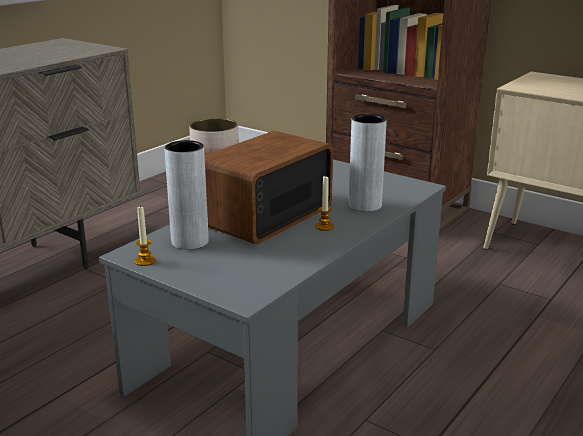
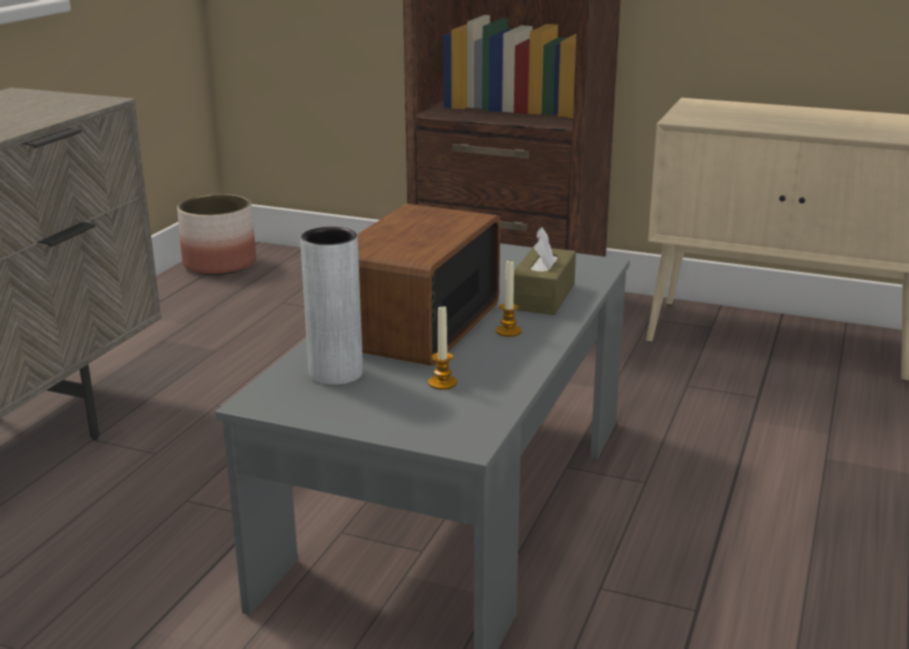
camera: 15 degrees left, 0 degrees up
(145, 261) = (289, 408): candle -> candle (442, 383)
(365, 205) = (543, 296): grey vase -> brown tissue box

